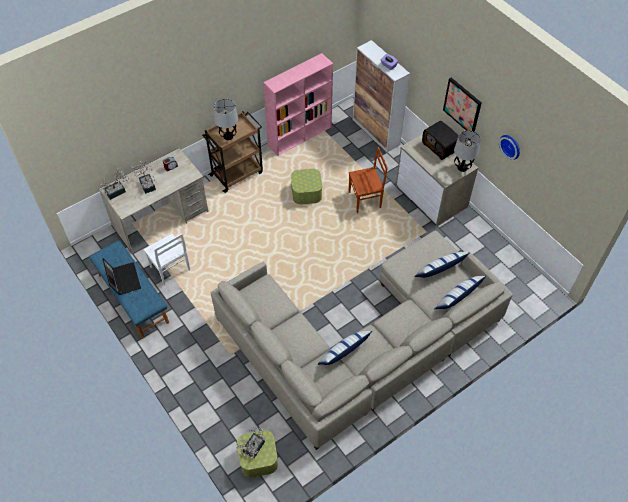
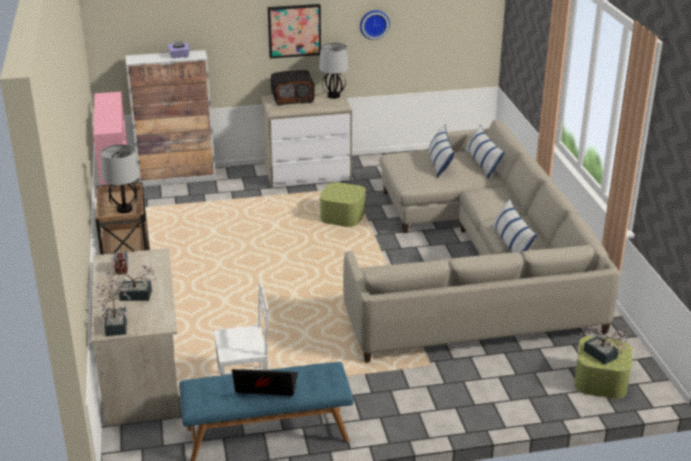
camera: 65 degrees left, 25 degrees down
(306, 193) = (220, 245): storage box -> storage box (342, 216)
(365, 200) = (273, 211): brown chair -> none

